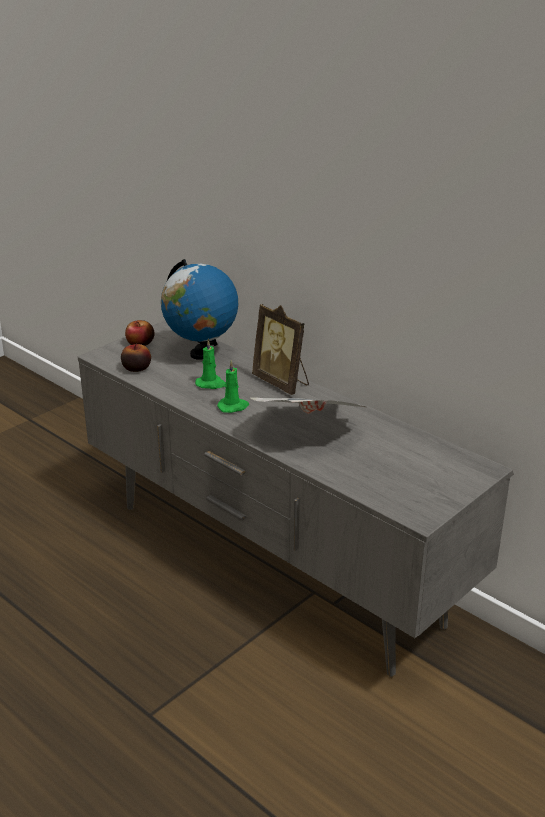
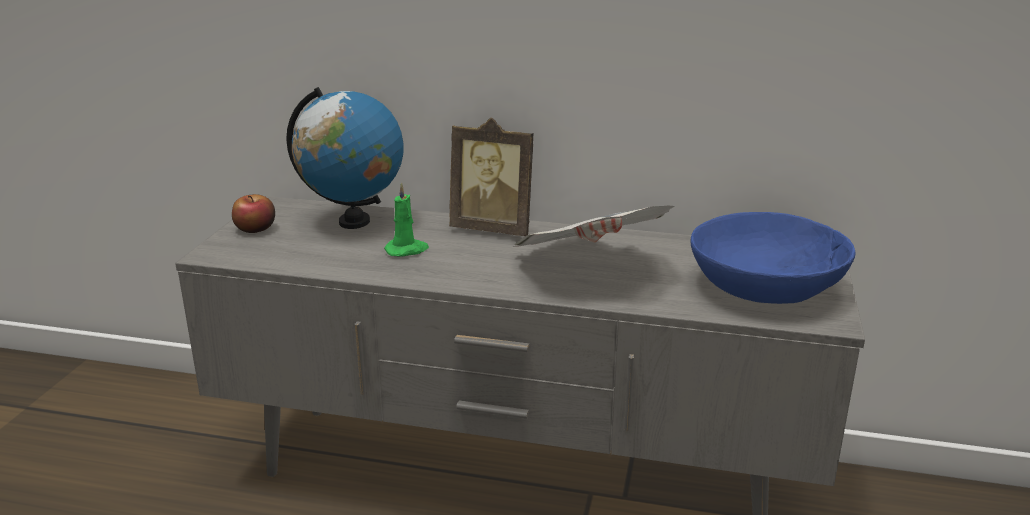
camera: 30 degrees left, 5 degrees down
(136, 368) = (282, 256): apple -> none
(233, 407) = (466, 267): green candle -> none
(410, 479) = (765, 286): none -> blue bowl

